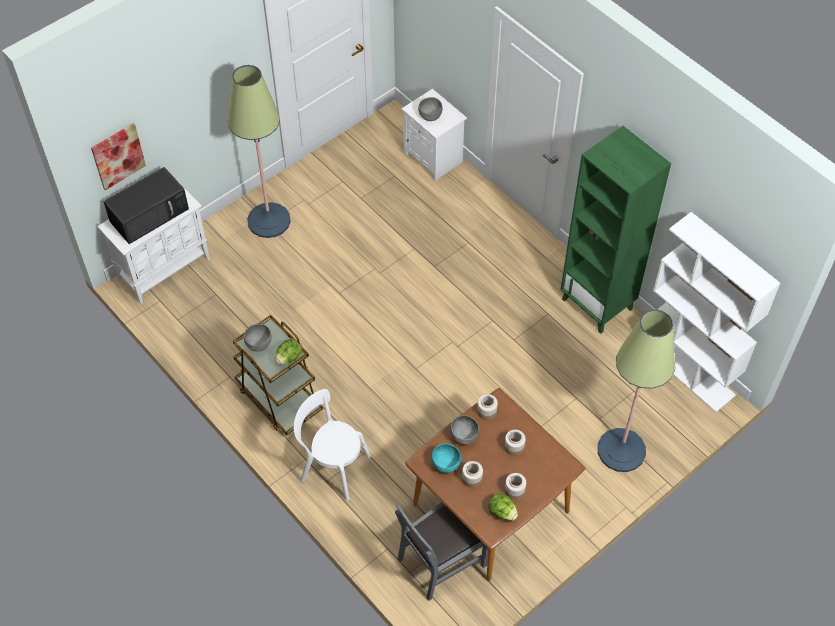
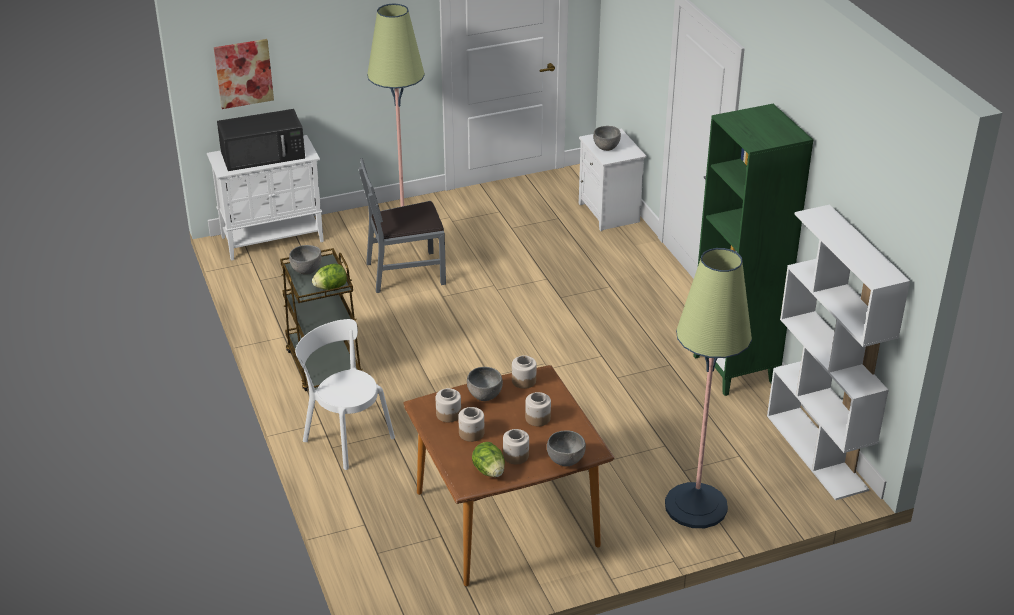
camera: 20 degrees right, 20 degrees down
(441, 560) = (420, 552): grey chair -> grey chair (405, 272)
(446, 465) = (449, 414): turquoise bowl -> jar
(553, 483) = (566, 460): none -> grey bowl

